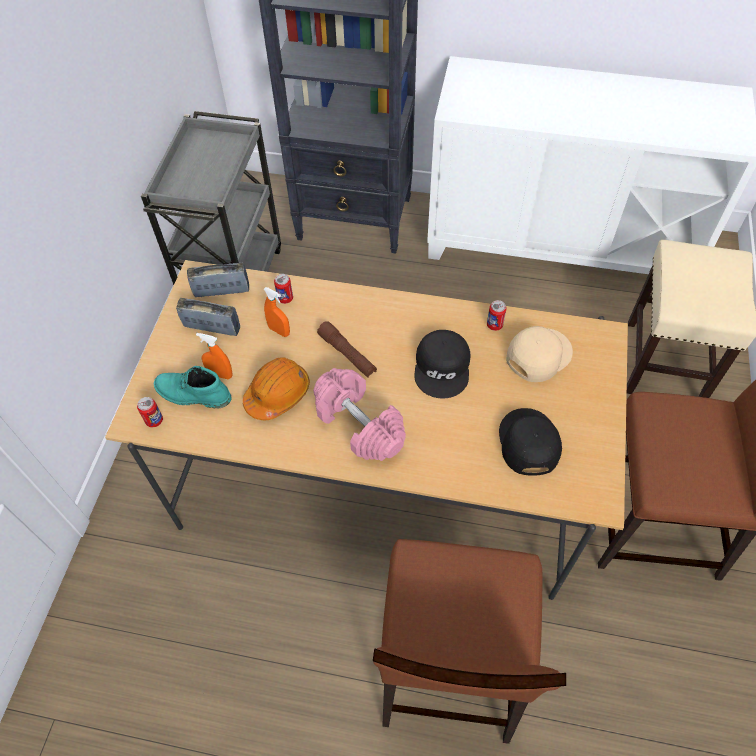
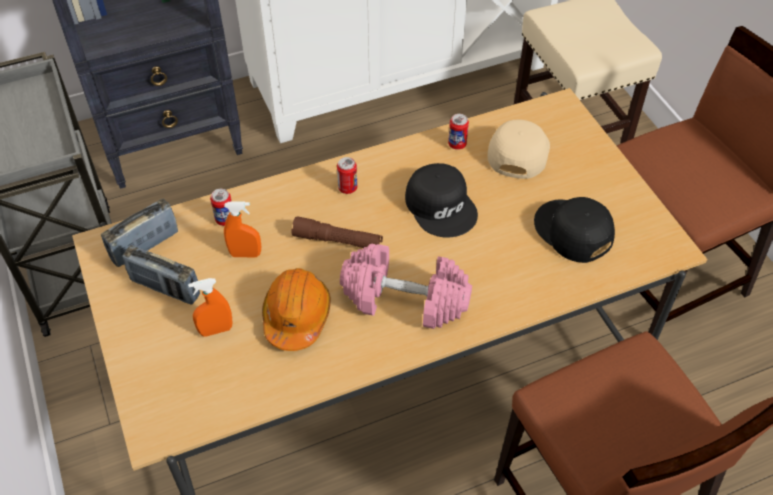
camera: 35 degrees left, 5 degrees down
(154, 420) = (178, 417): can -> can (347, 188)
(192, 395) = (201, 367): turquoise boot -> none
(212, 327) = (165, 288): radio -> radio turned 135 degrees counterclockwise

